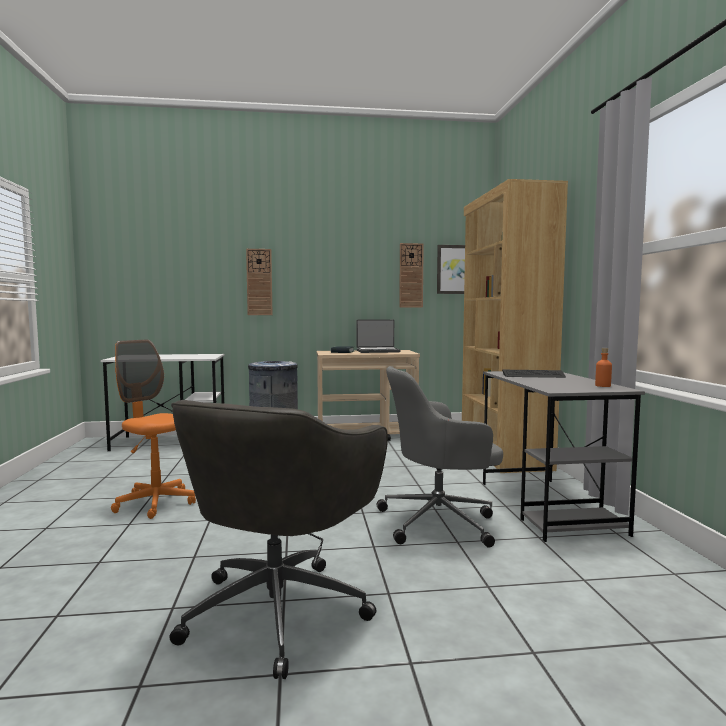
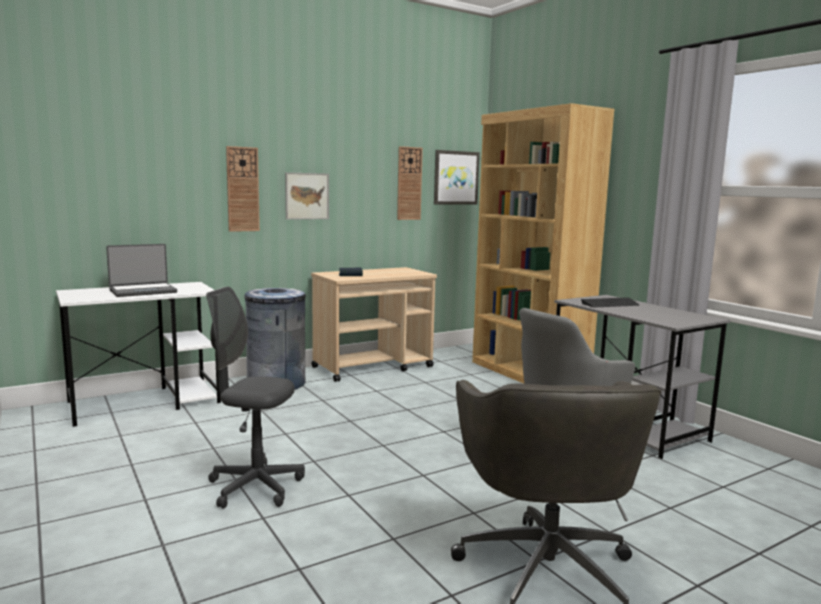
camera: 25 degrees left, 5 degrees up
(155, 503) = (255, 487): orange office chair -> grey office chair
(314, 287) = (307, 196): none -> picture
(378, 351) = (383, 271): laptop -> laptop (143, 291)
(603, 386) = (690, 315): orange bottle -> none

